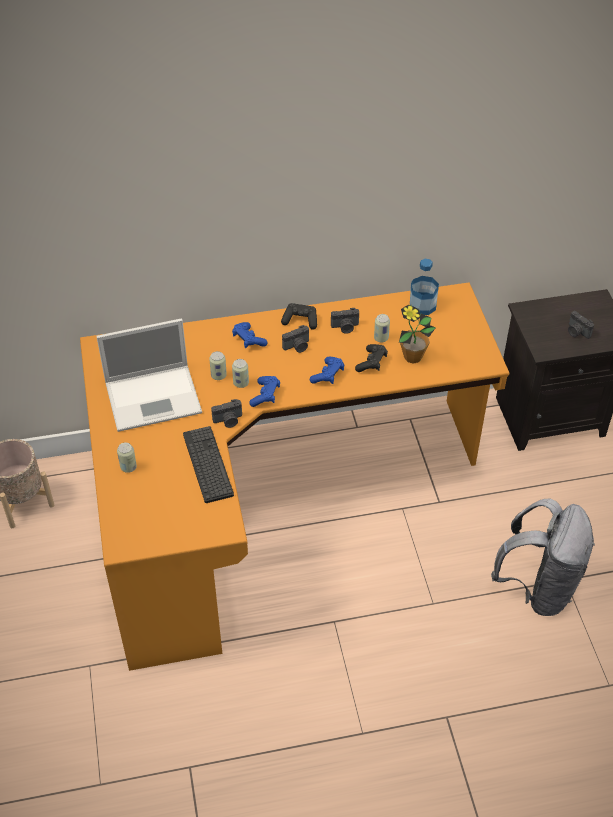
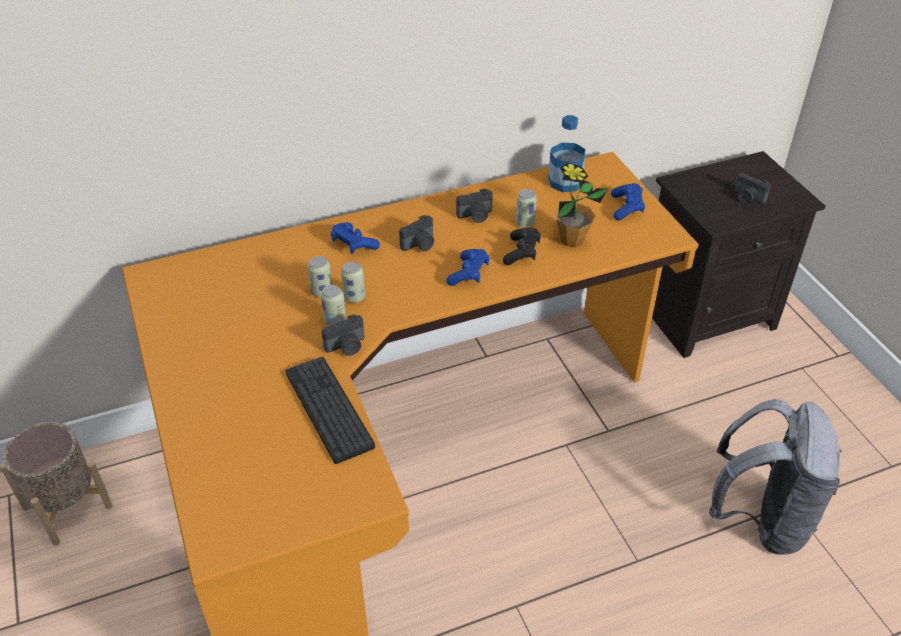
camera: 10 degrees left, 5 degrees down
(128, 467) = (212, 428): can -> can (335, 321)
(155, 397) = (237, 329): laptop -> none
(265, 395) = (391, 308): blue game controller -> blue game controller (626, 208)
(300, 320) = (416, 215): black game controller -> none

